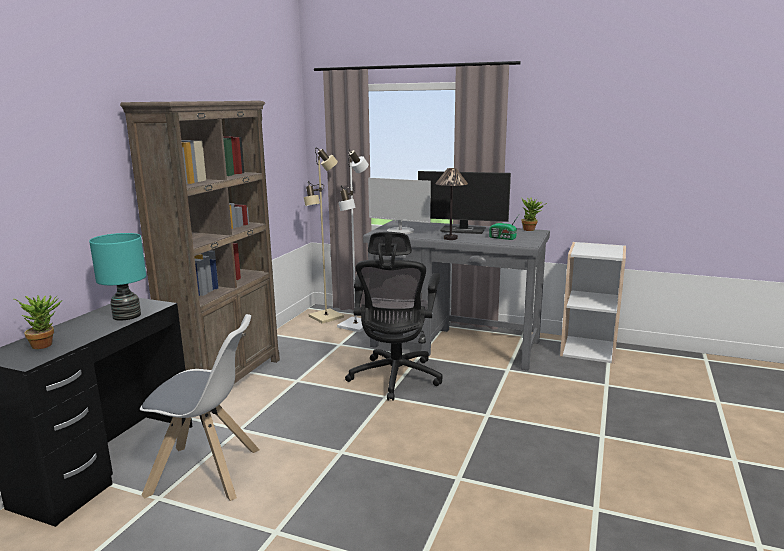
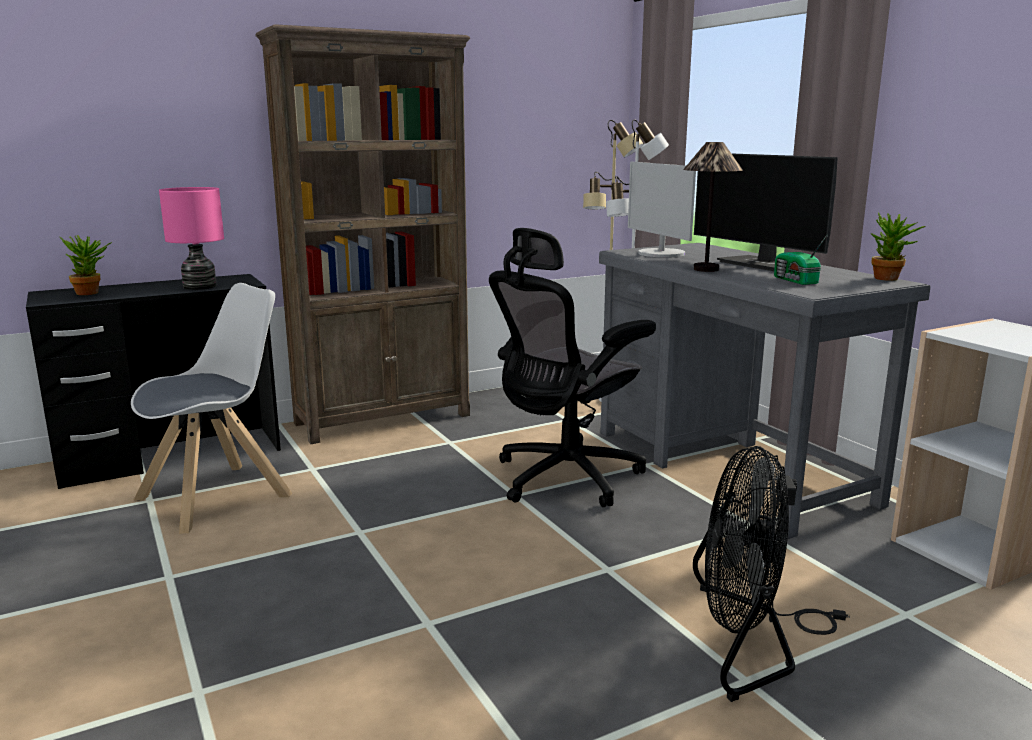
camera: 40 degrees right, 0 degrees up
(126, 316) = (199, 286): turquoise table lamp -> pink table lamp
(208, 472) = (218, 496): chair -> chair turned 90 degrees counterclockwise
(578, 417) = (753, 636): none -> black fan

